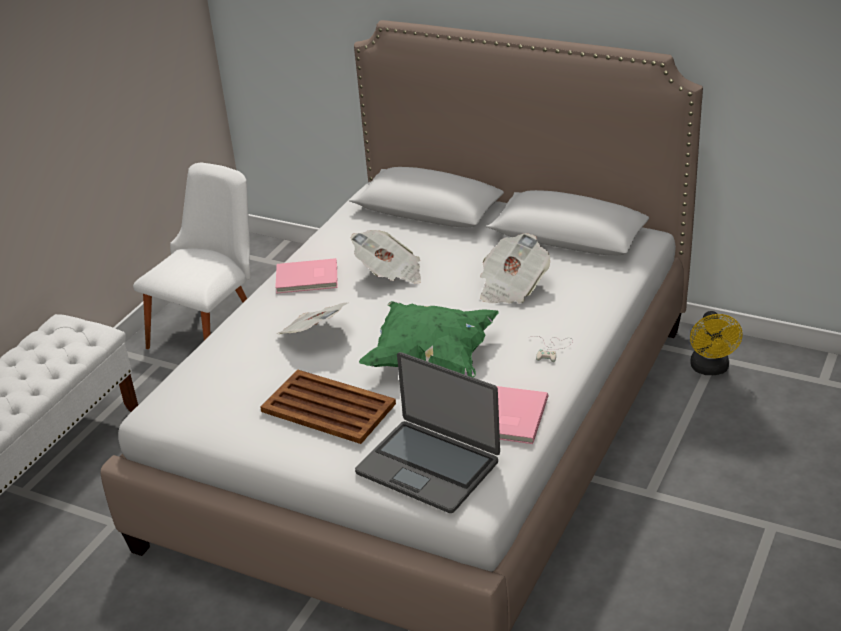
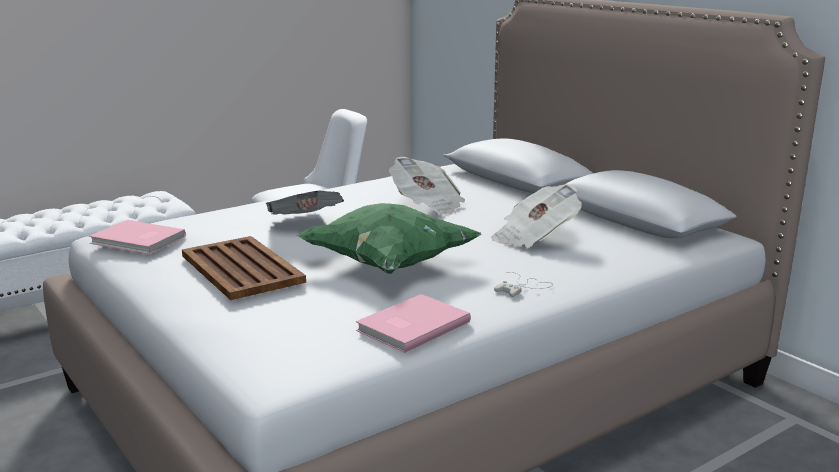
camera: 25 degrees right, 15 degrees down
(308, 279) = (351, 194): pink book -> pink book (137, 241)
(428, 466) = (270, 336): laptop -> none
(711, 369) = (782, 427): yellow fan -> none

